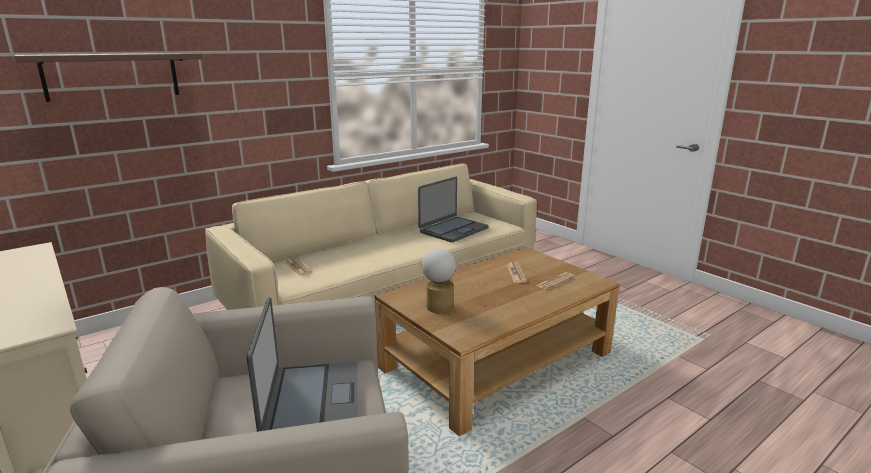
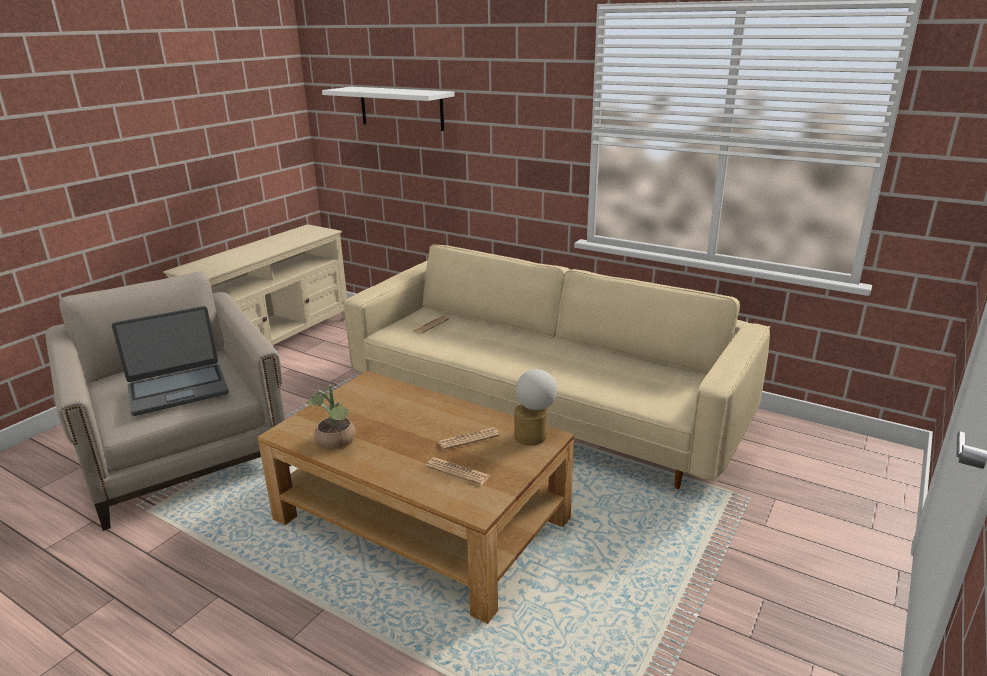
camera: 70 degrees right, 5 degrees up
(112, 76) = (401, 108): brown shelf -> white shelf
(439, 305) = (355, 406): table lamp -> table lamp (534, 435)
(453, 230) = (613, 376): laptop -> none
(494, 317) = (335, 442): none -> potted plant

